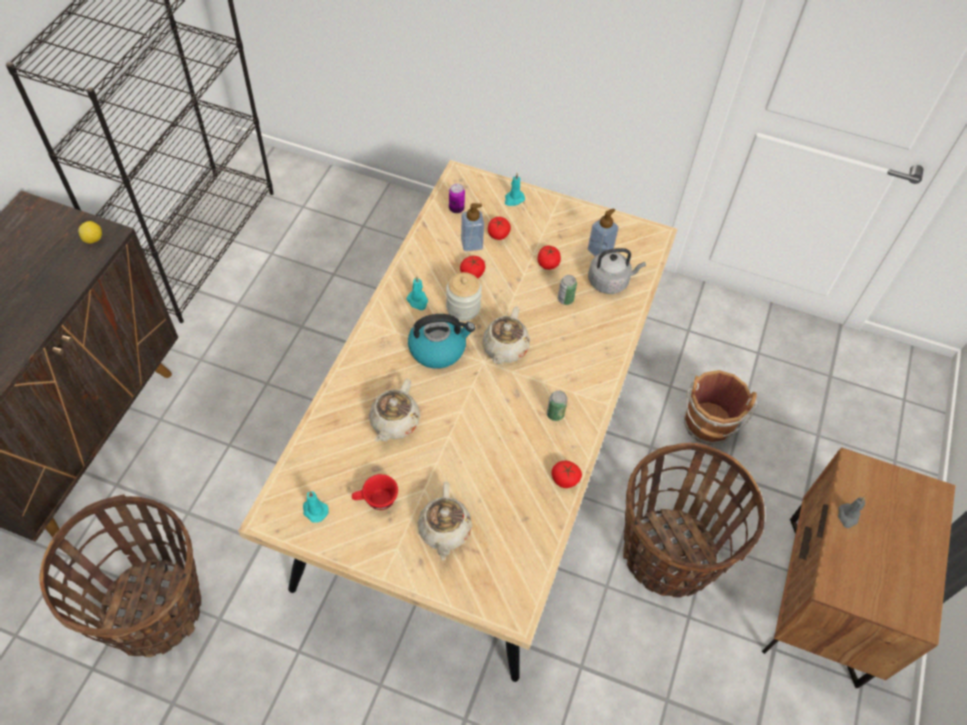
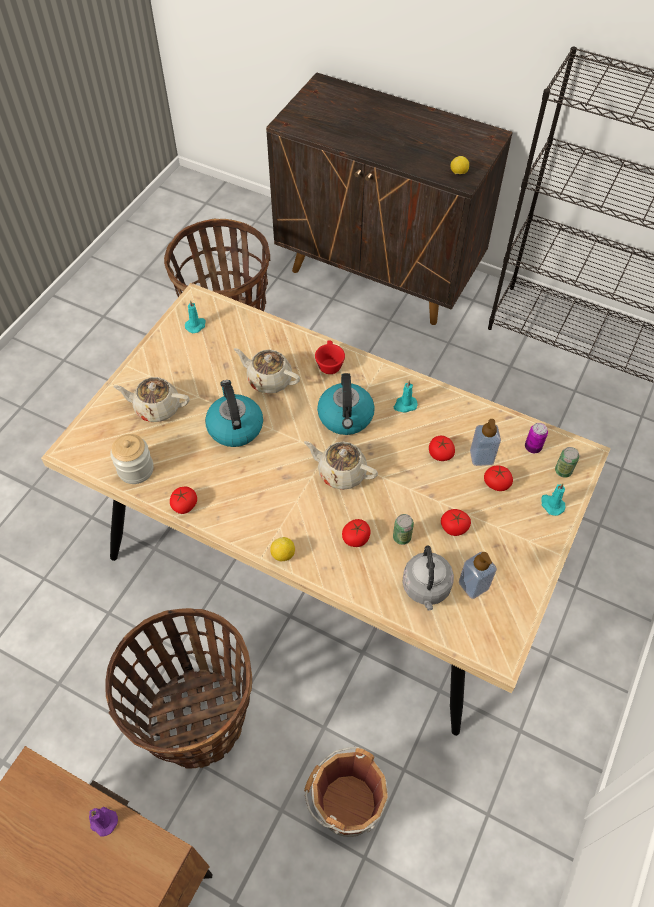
camera: 100 degrees right, 0 degrees up
(376, 500) = (195, 364): red cup -> red cup (329, 364)
(461, 447) = (234, 427): none -> kettle
(463, 307) = (395, 441): jar -> jar (136, 469)
(555, 414) = (257, 506): can -> can (563, 471)
(573, 332) = (356, 538): none -> tomato
(602, 387) = (283, 555): none -> lemon
(848, 516) = (102, 820): grey candle -> purple candle

